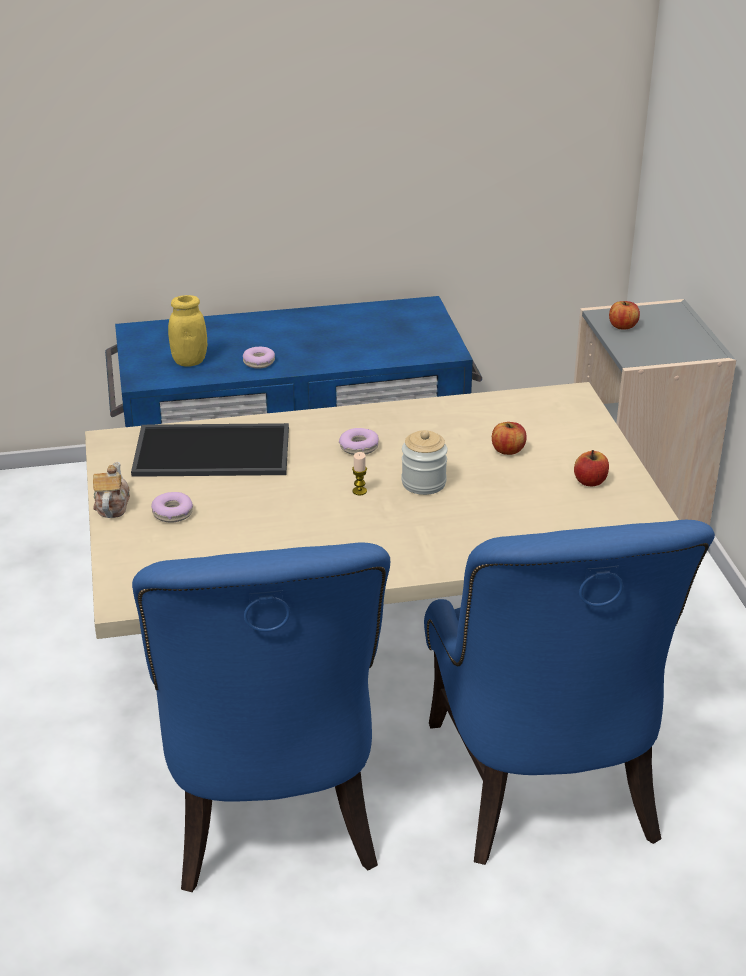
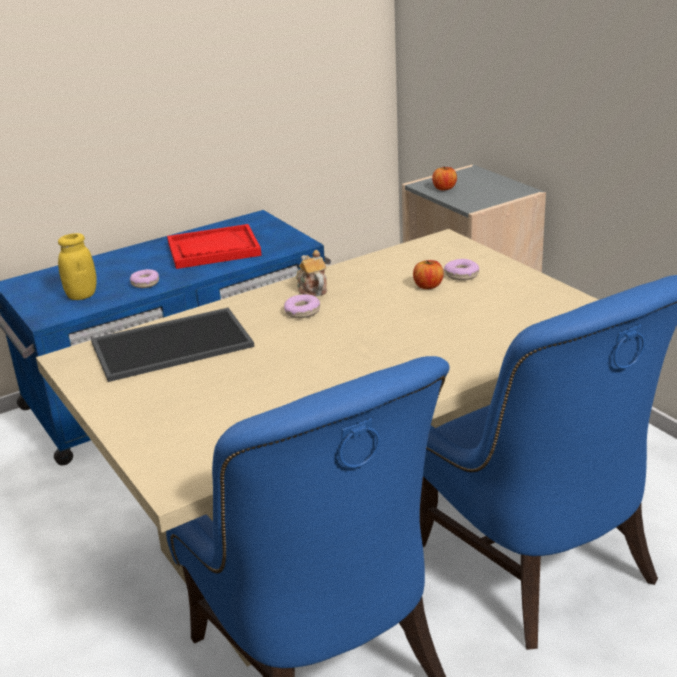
camera: 20 degrees left, 5 degrees down
(112, 505) = (105, 410): teapot -> teapot (311, 289)
(172, 513) = (170, 401): donut -> donut (461, 275)
(352, 336) = (213, 249): none -> red tray
(359, 491) = (329, 343): candle -> none
(423, 483) = (379, 324): jar -> none
(590, 481) = (512, 292): apple -> none

